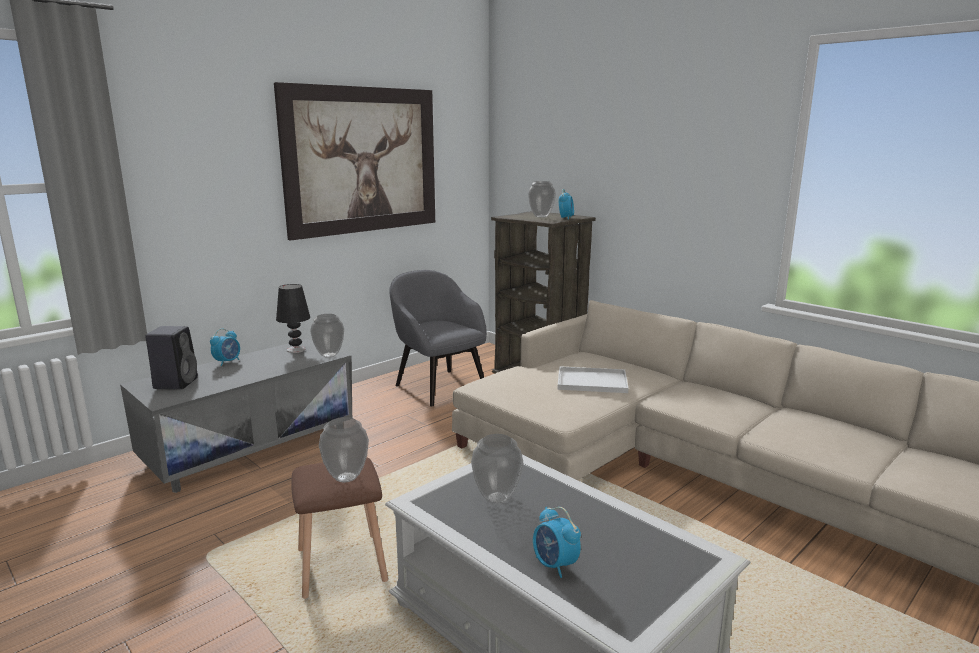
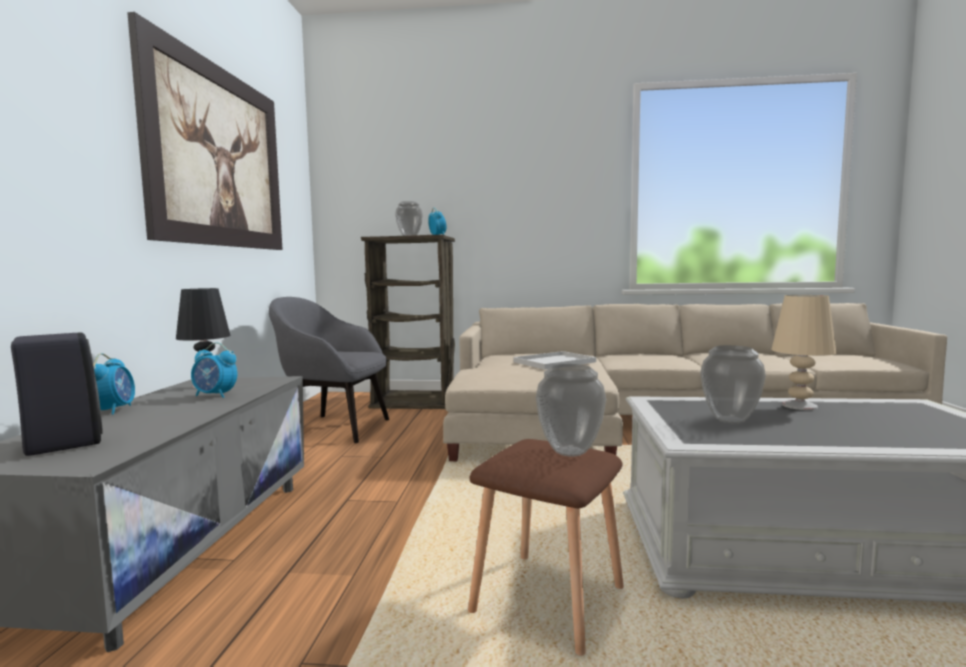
camera: 40 degrees left, 10 degrees down
(329, 355) = (273, 380): vase -> none
(555, 565) = (893, 436): alarm clock -> alarm clock (215, 395)
(593, 511) = (800, 406): none -> beige table lamp

